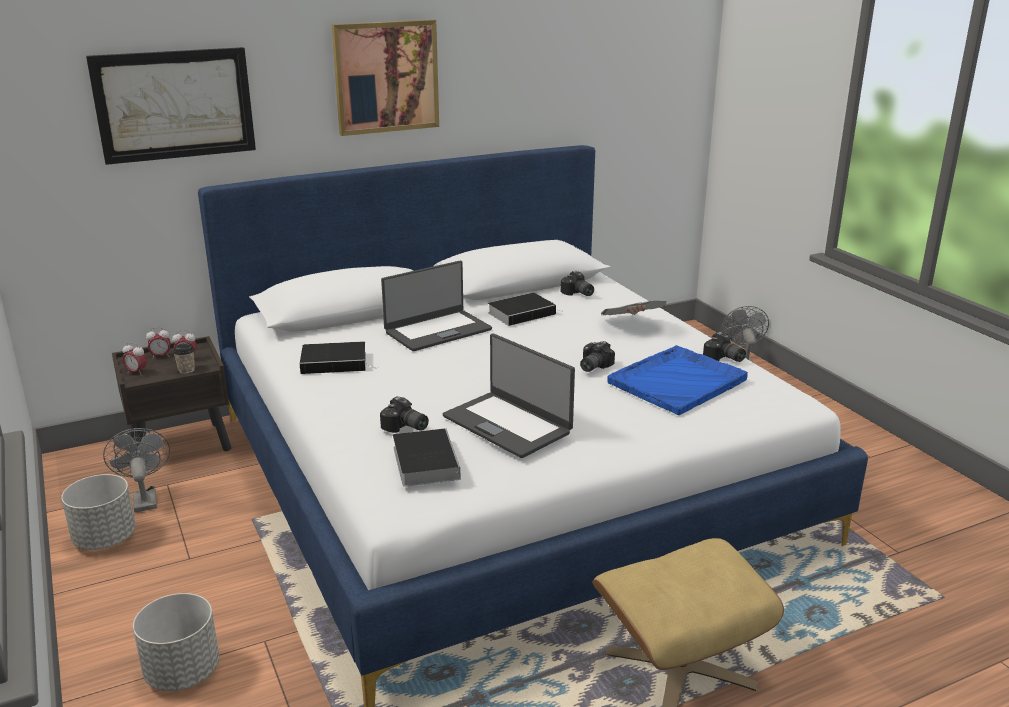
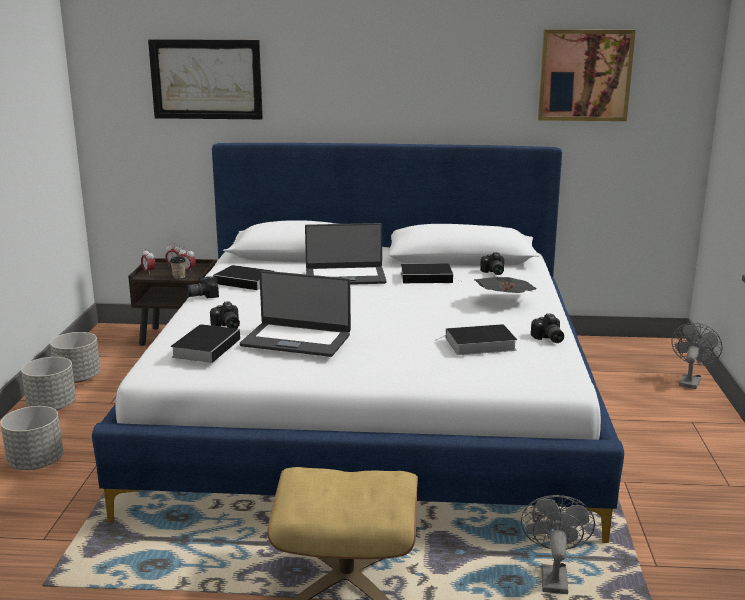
camera: 30 degrees right, 5 degrees down
(114, 588) = (52, 406): none -> grey planter
(144, 498) = (124, 362): grey fan -> grey fan (553, 576)
(386, 77) = (373, 71): picture -> picture (585, 75)
(508, 424) = (296, 340): laptop -> laptop turned 60 degrees counterclockwise
(592, 366) = (425, 321): camera -> camera (202, 295)
(678, 381) = (478, 344): blue tray -> book

